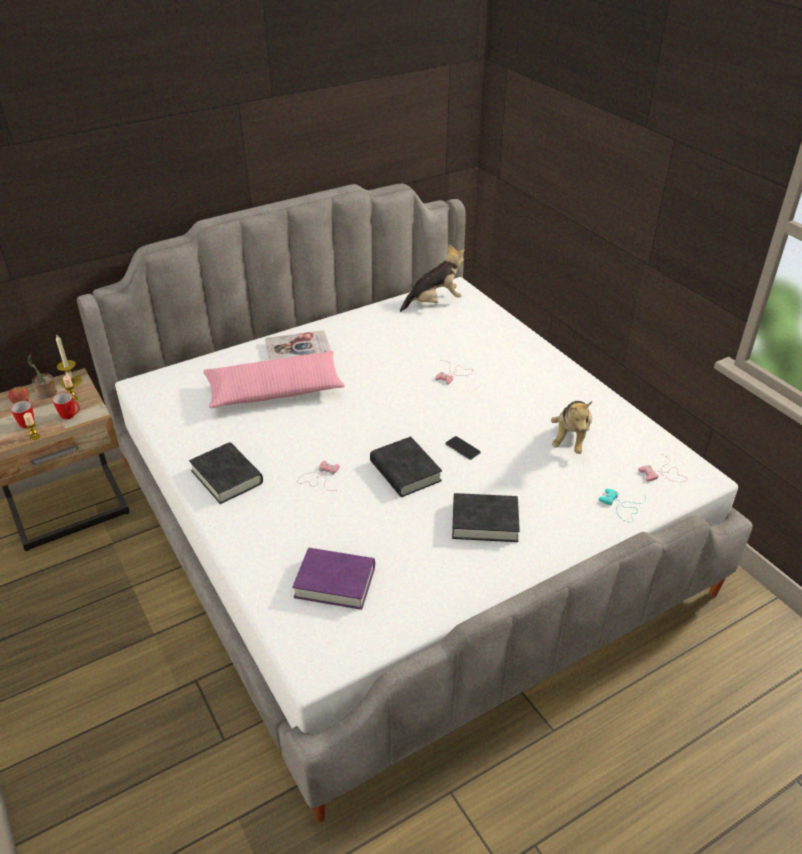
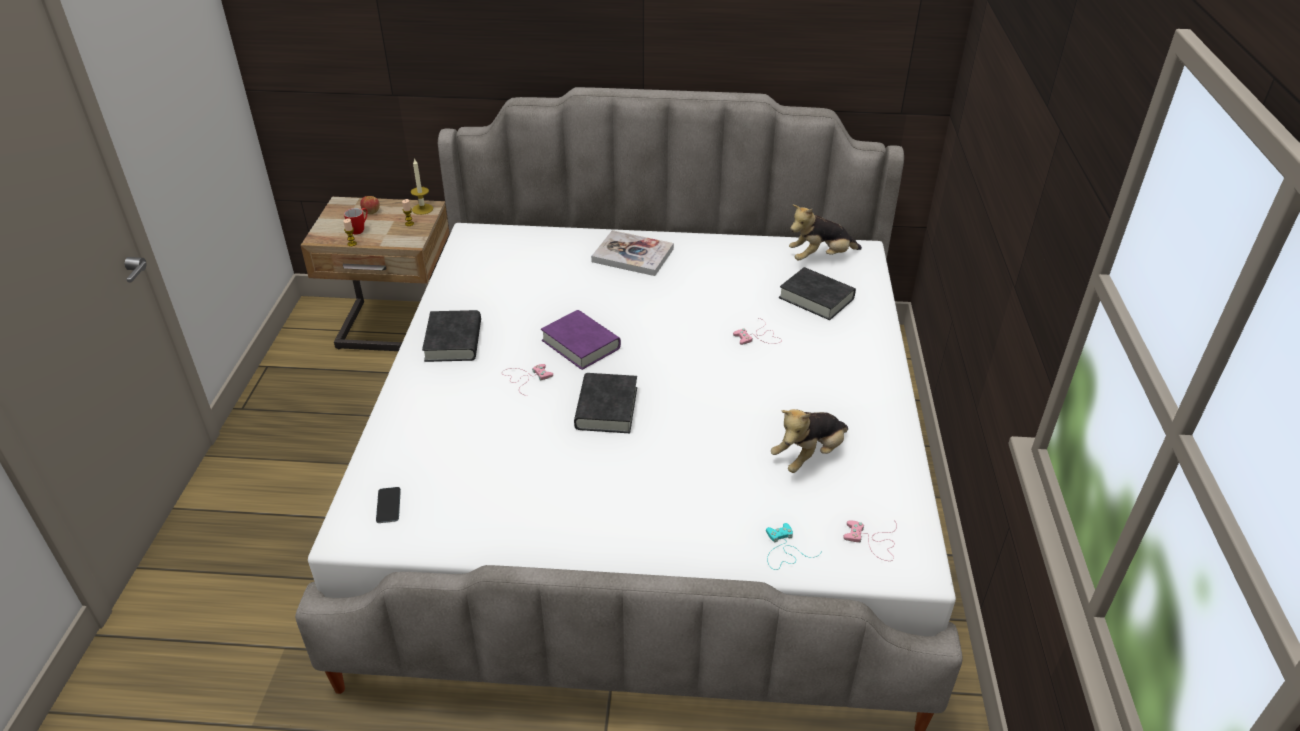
camera: 35 degrees right, 0 degrees up
(46, 393) = (395, 211): potted plant -> none
(71, 416) = (393, 238): mug -> none
(275, 391) = (573, 283): pink pillow -> none
(335, 582) = (440, 474): purple book -> purple book (581, 344)
(434, 302) = (820, 257): plush toy -> plush toy turned 150 degrees clockwise
(462, 448) = (685, 412): phone -> phone (388, 505)
(485, 521) = (627, 491): black book -> black book (816, 298)

